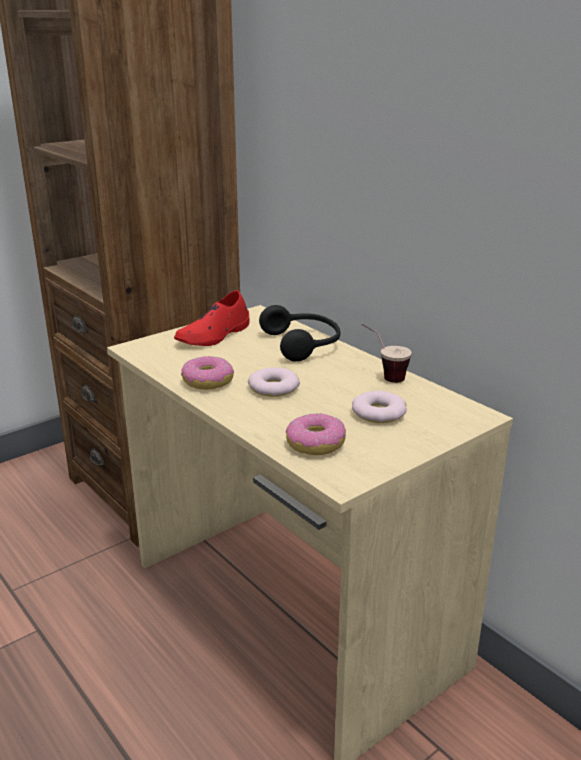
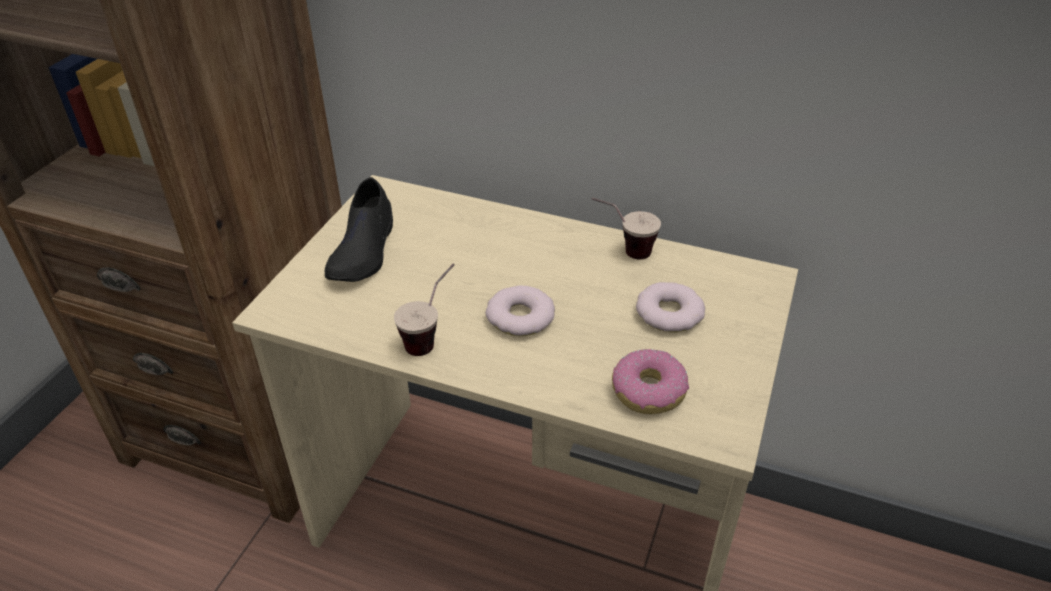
camera: 30 degrees left, 15 degrees up
(207, 381) = (431, 337): donut -> cup
(214, 335) = (363, 250): red shoe -> black shoe
(303, 344) = (489, 229): black headphones -> none

